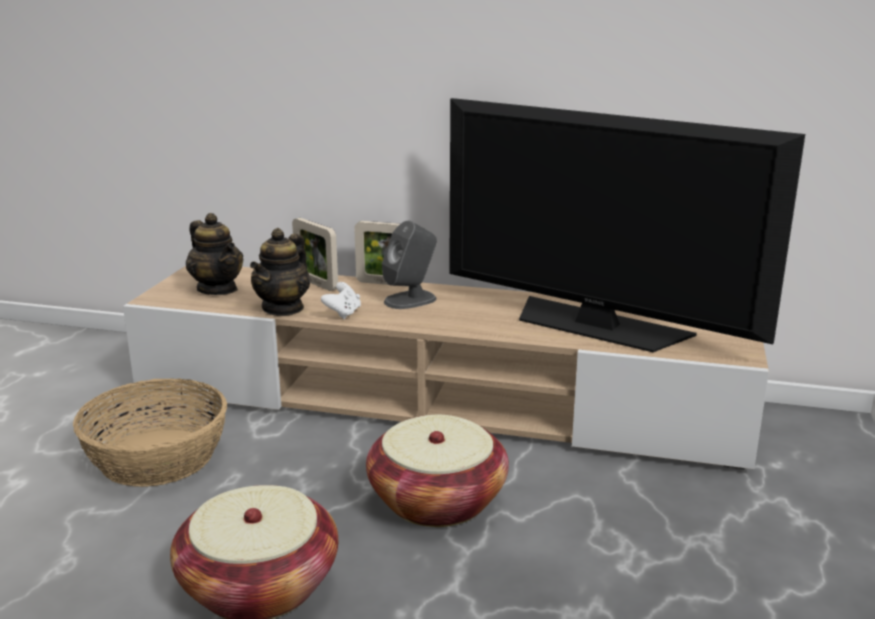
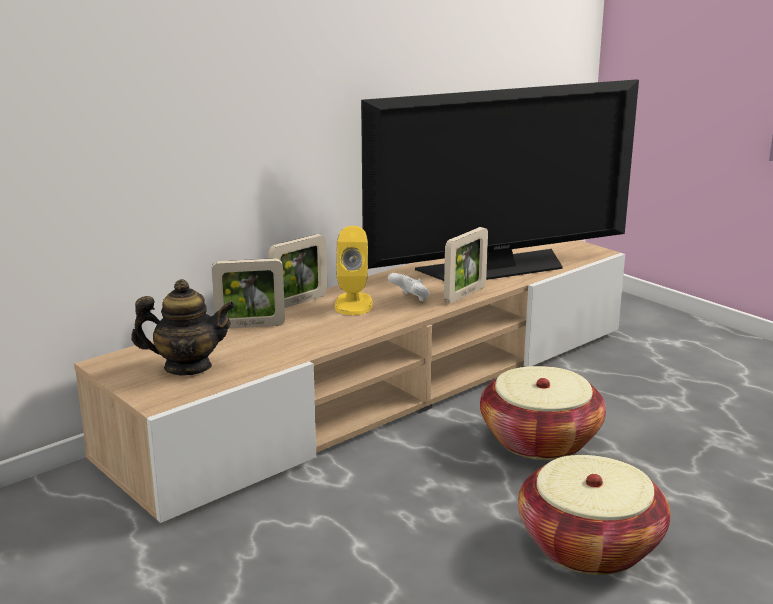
camera: 55 degrees left, 0 degrees up
(158, 457) = (316, 545): basket -> none
(283, 308) = (291, 352): teapot -> none
(343, 313) = (343, 333): white game controller -> white game controller (410, 299)
(411, 300) = (353, 304): grey speaker -> yellow speaker
(502, 331) = (465, 294): none -> picture frame

